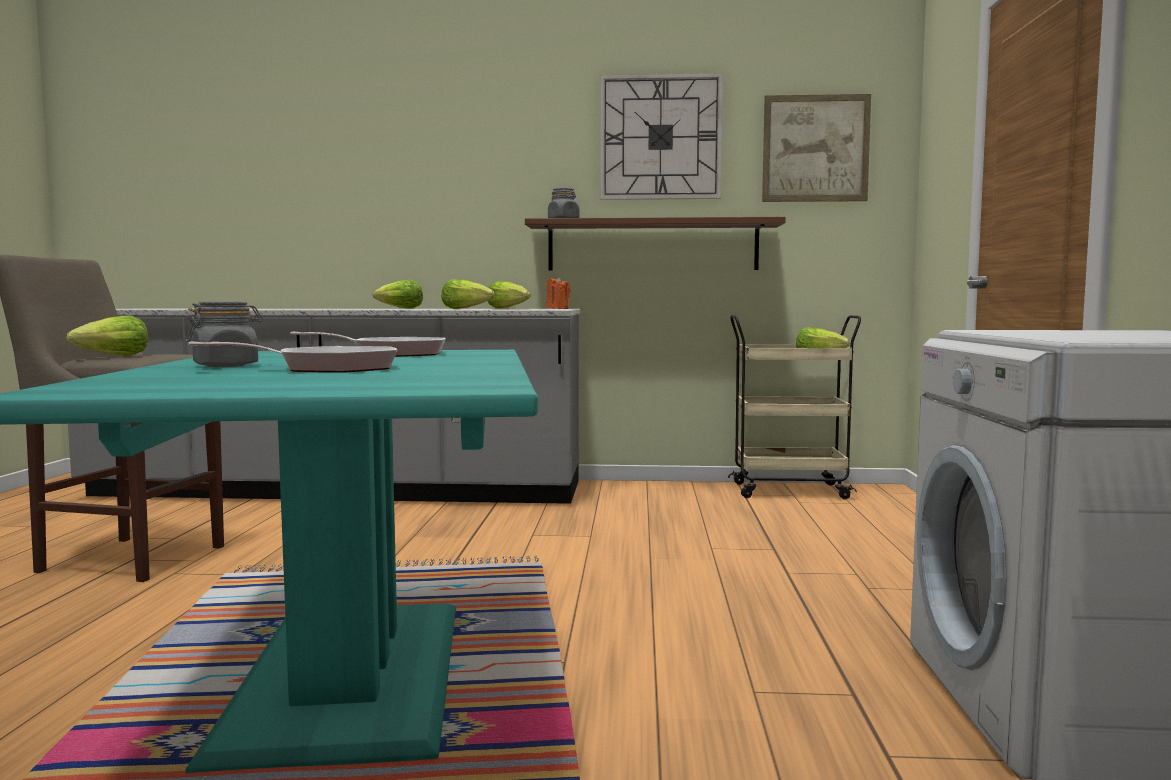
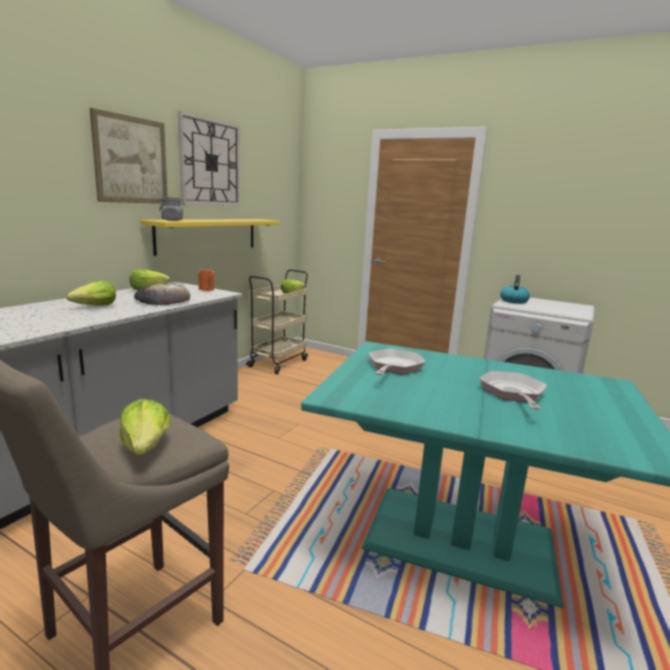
camera: 65 degrees left, 10 degrees up
(226, 366) = (482, 412): grey jar -> none
(466, 309) = (163, 300): lettuce -> bread
(652, 246) = (208, 235): brown shelf -> yellow shelf
(815, 148) = (271, 178): picture -> picture (131, 160)
(1062, 330) = (513, 301): none -> kettle

